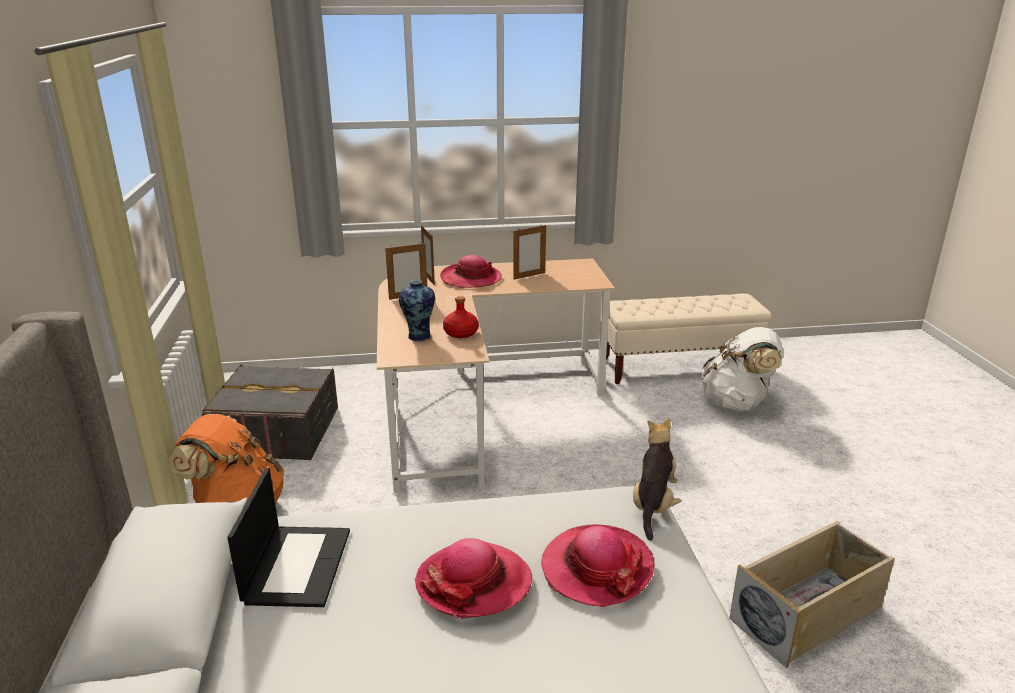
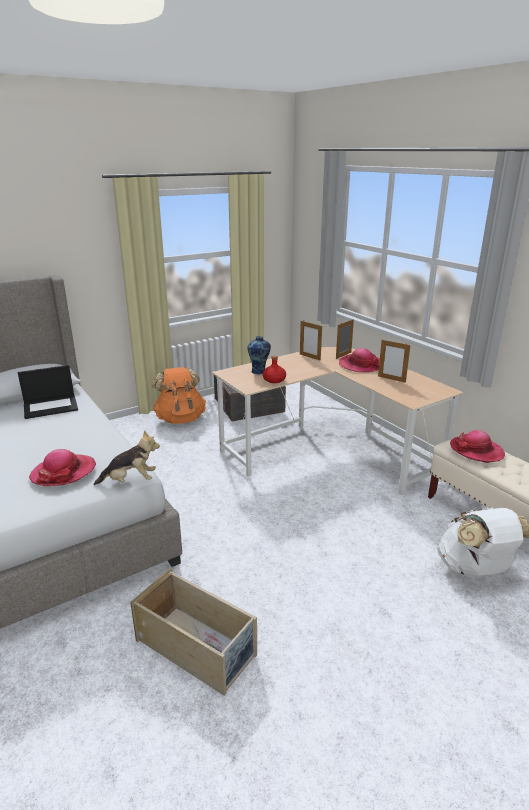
camera: 65 degrees right, 0 degrees up
(473, 583) = (45, 445): hat -> hat (476, 451)

